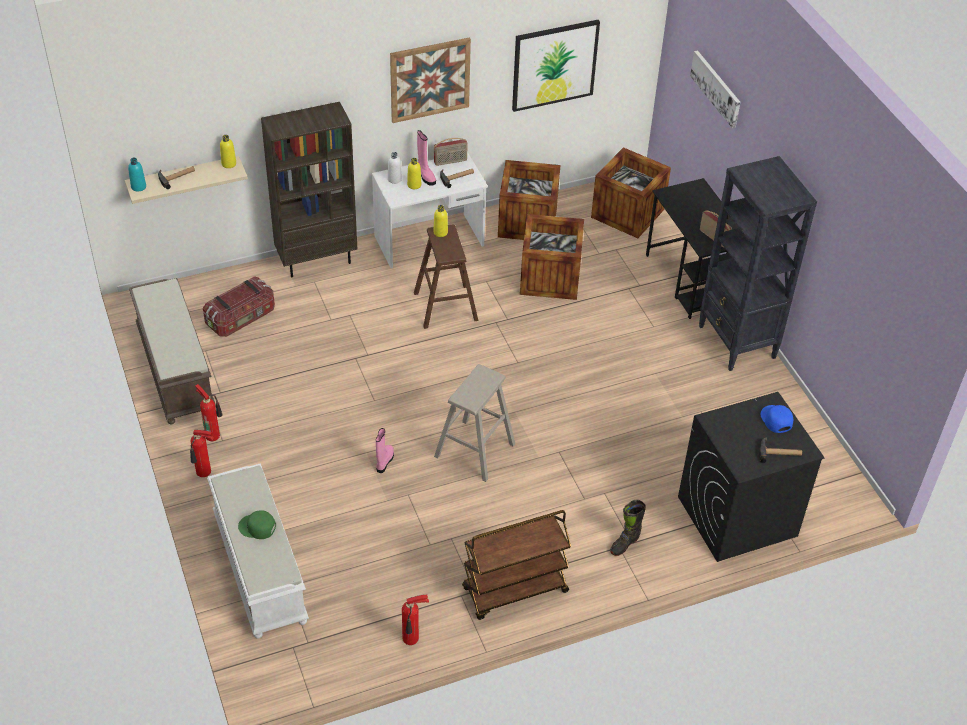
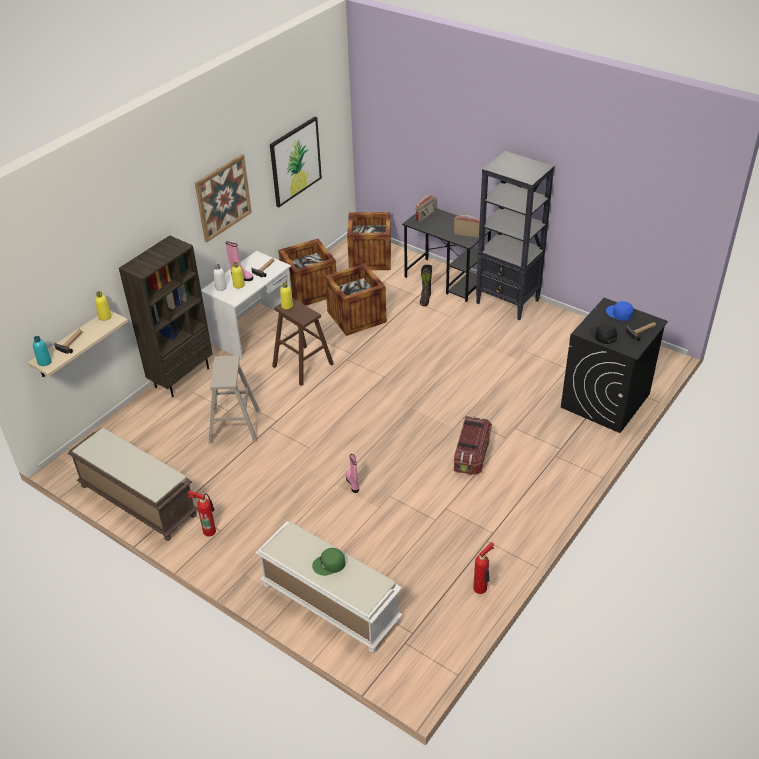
camera: 30 degrees left, 5 degrees down
(204, 473) = (226, 560): fire extinguisher -> none
(241, 318) = (159, 441): storage box -> storage box (471, 454)
(450, 161) = (250, 261): radio -> radio (425, 216)
(474, 450) = (408, 445): beige stool -> beige stool (234, 426)
(514, 591) = (518, 518): brown cart -> none
(624, 544) = (557, 452): black boot -> black boot (425, 299)
(716, 88) = (421, 132): picture -> none
(728, 436) = (603, 335): none -> black cap

